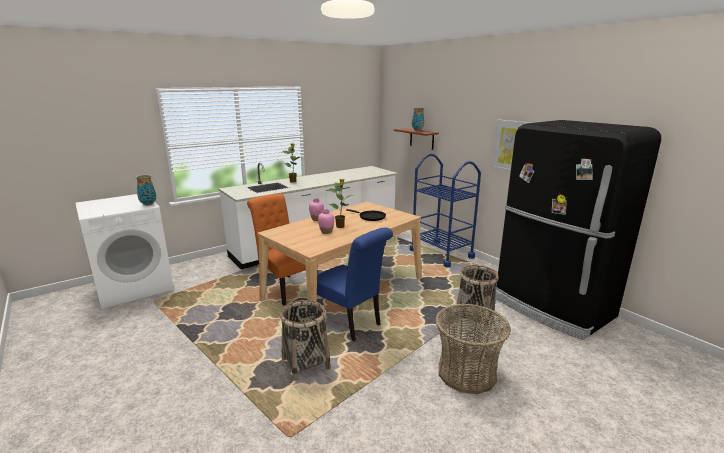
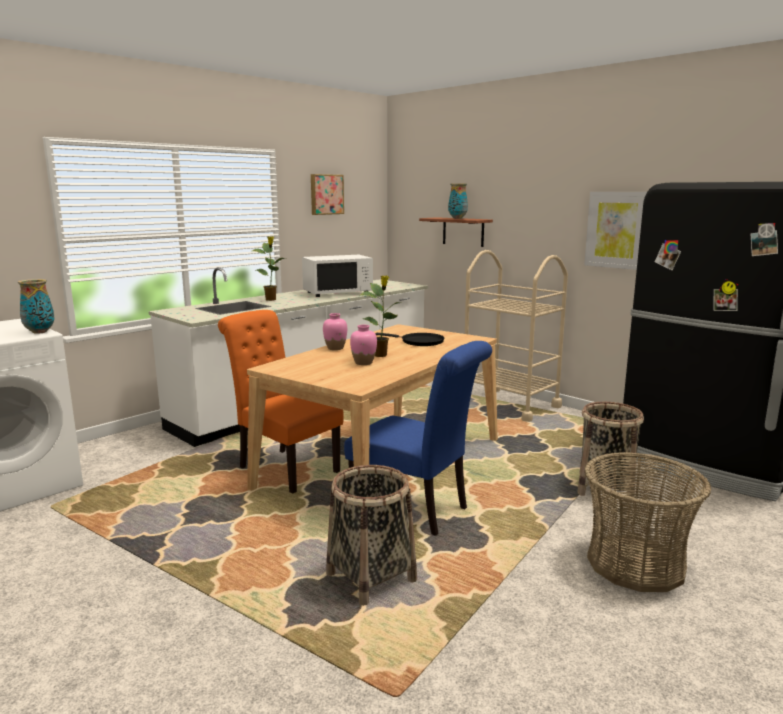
camera: 10 degrees left, 5 degrees down
(336, 112) = (326, 194): none -> picture
(337, 177) = (338, 292): none -> white microwave
(441, 253) = (510, 404): blue cart -> beige cart

